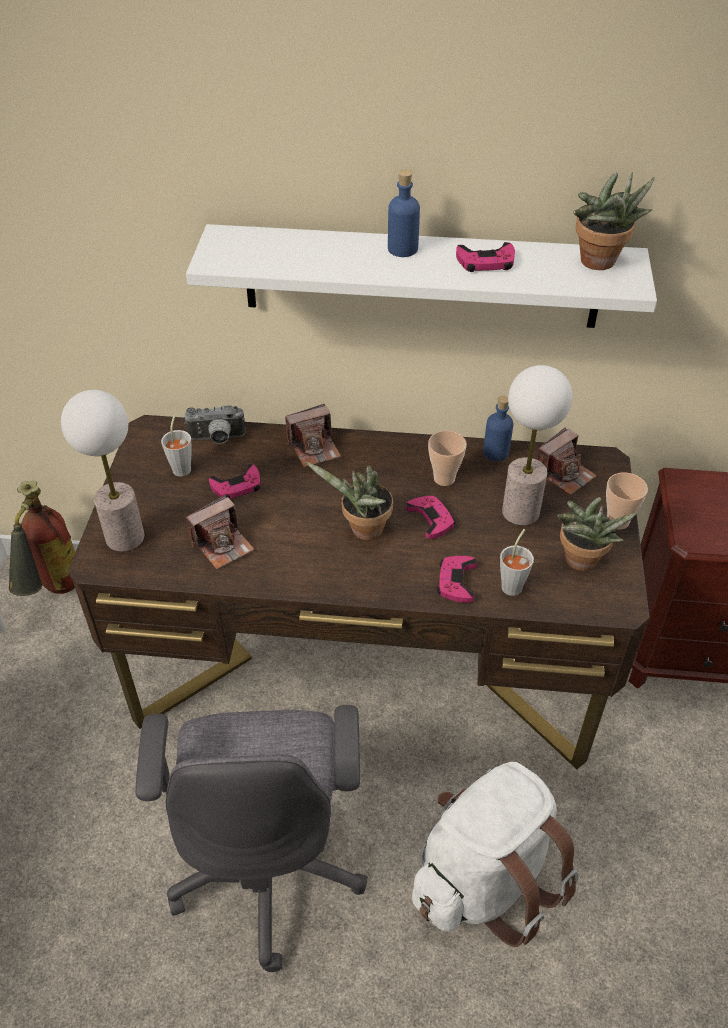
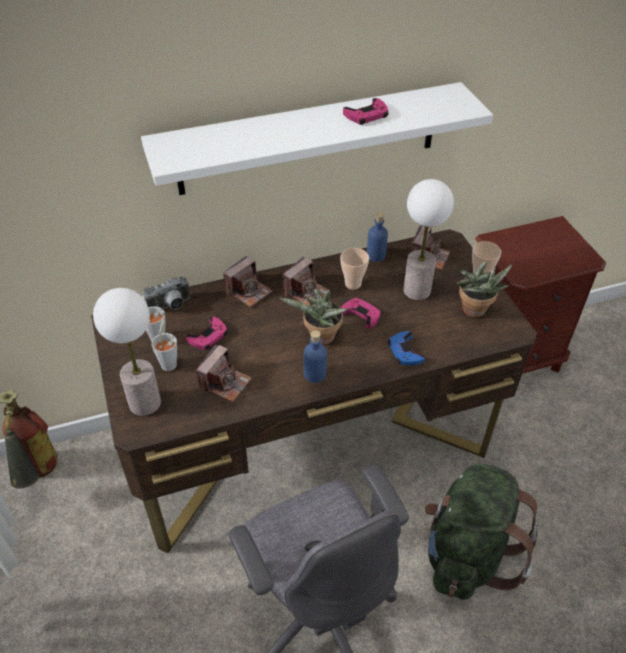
camera: 25 degrees left, 0 degrees up
(381, 470) = (306, 292): none -> camera
(402, 249) = (303, 120): blue bottle -> blue bottle (315, 374)
(456, 581) = (405, 351): pink game controller -> blue game controller
(485, 879) = (467, 554): white backpack -> green backpack
(513, 584) = (442, 340): grey cup -> grey cup (169, 362)
(600, 264) = (441, 99): potted plant -> none

